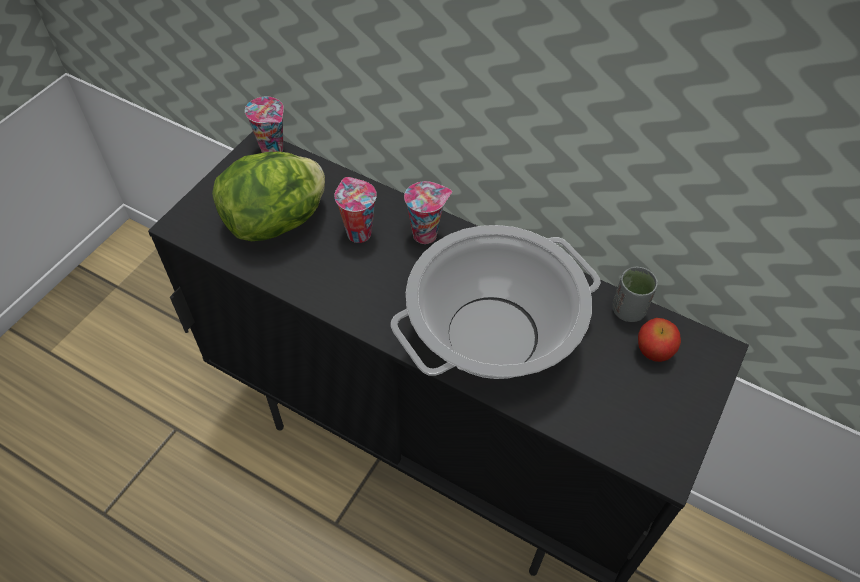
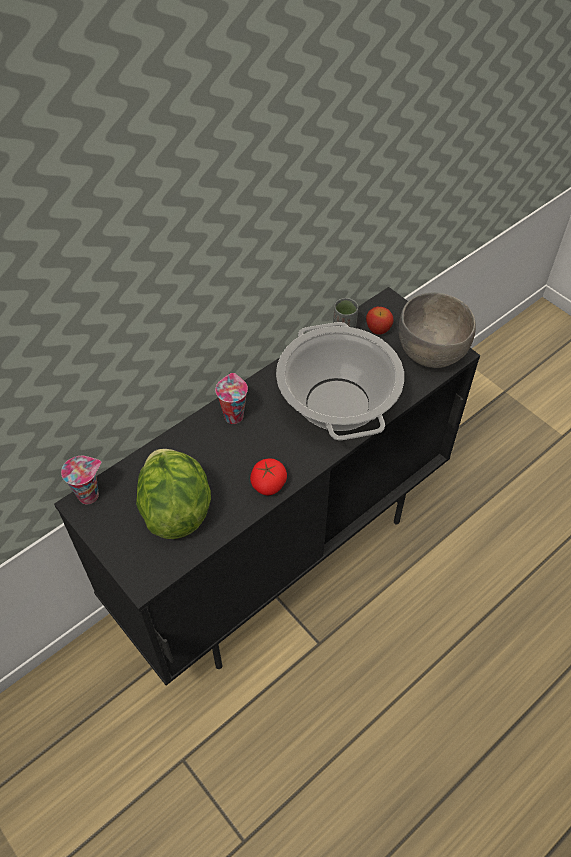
camera: 70 degrees left, 0 degrees up
(338, 296) = (268, 484): none -> tomato
(357, 232) = (212, 457): cup -> none
(645, 432) = (431, 354): none -> grey bowl

